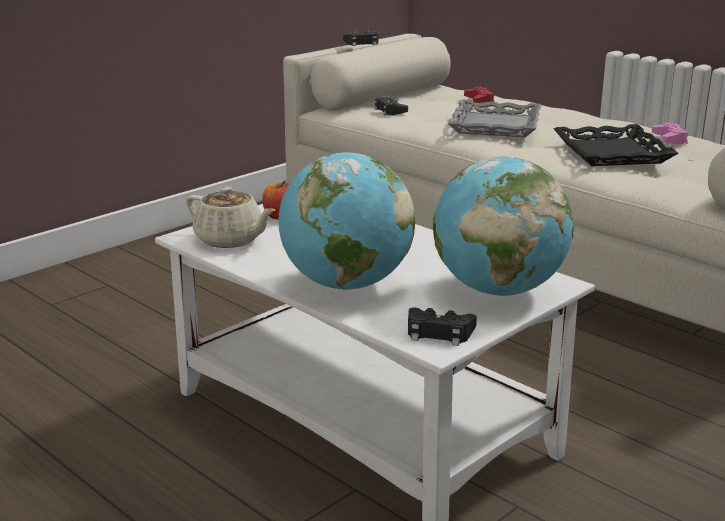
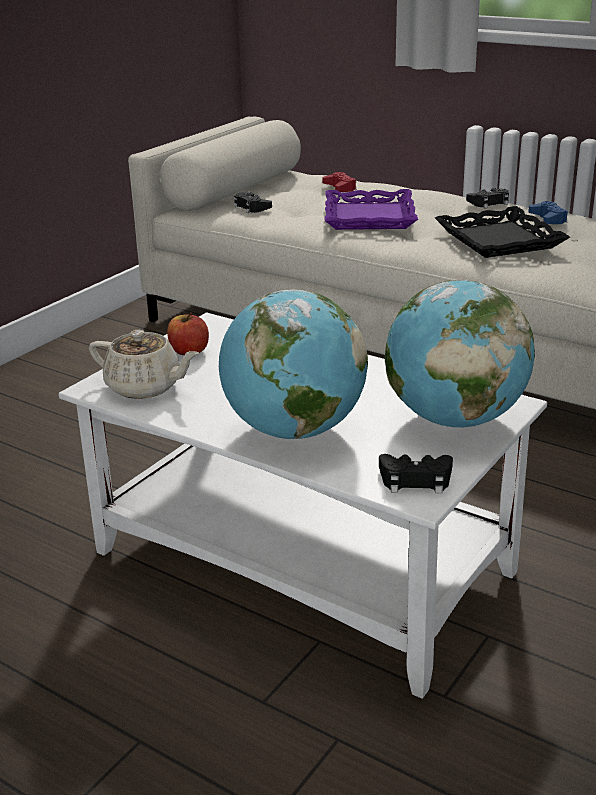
camera: 10 degrees left, 5 degrees up
(362, 43) = (208, 133): black game controller -> black game controller (489, 203)
(496, 126) = (370, 217): grey tray -> purple tray
(669, 139) = (548, 219): pink game controller -> blue game controller

